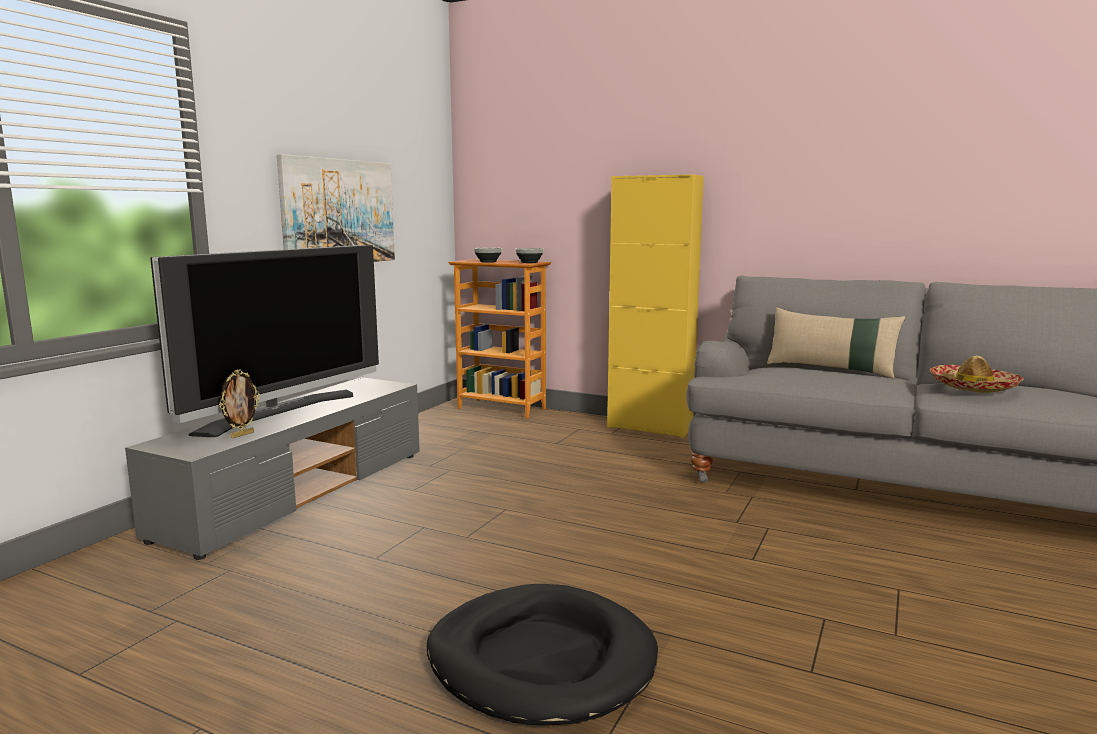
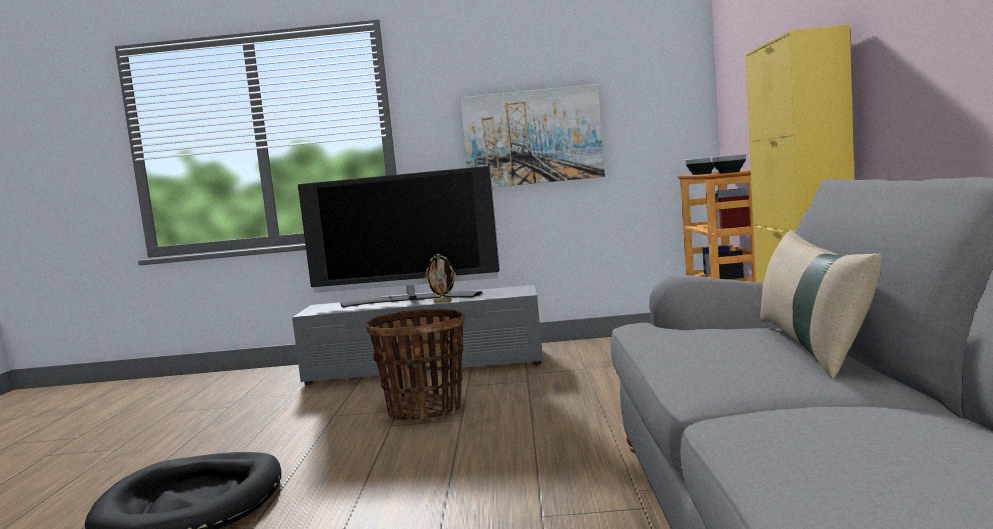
camera: 65 degrees right, 5 degrees down
(242, 435) = (351, 308): picture frame -> picture frame (443, 301)
(451, 517) = (425, 410): none -> basket
(973, 387) = (828, 422): hat -> none

